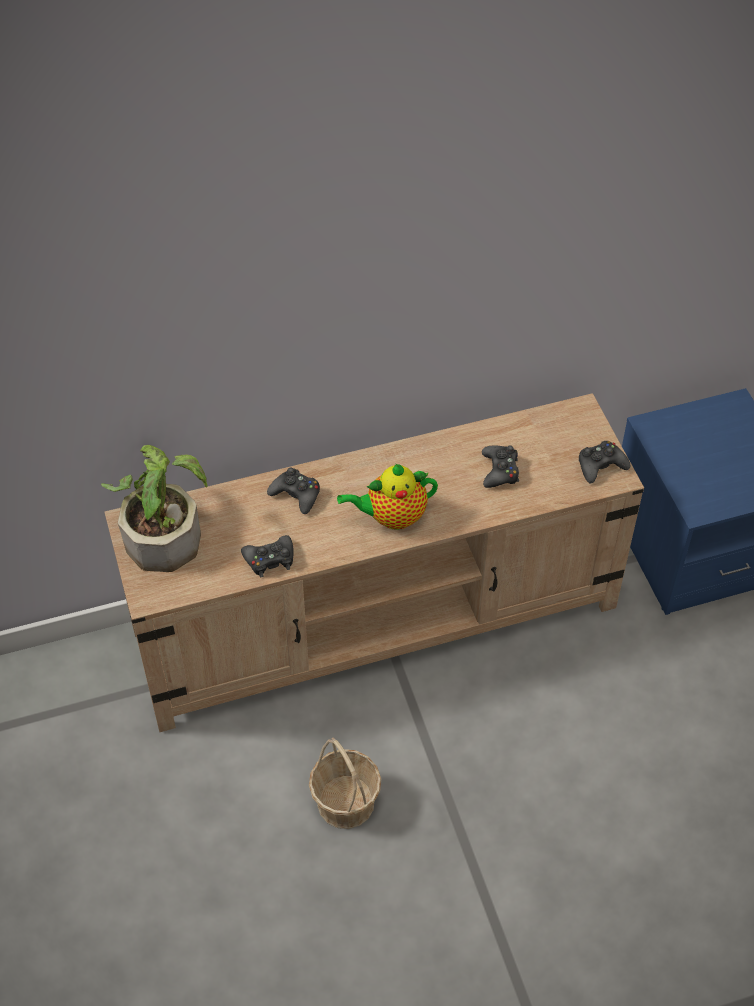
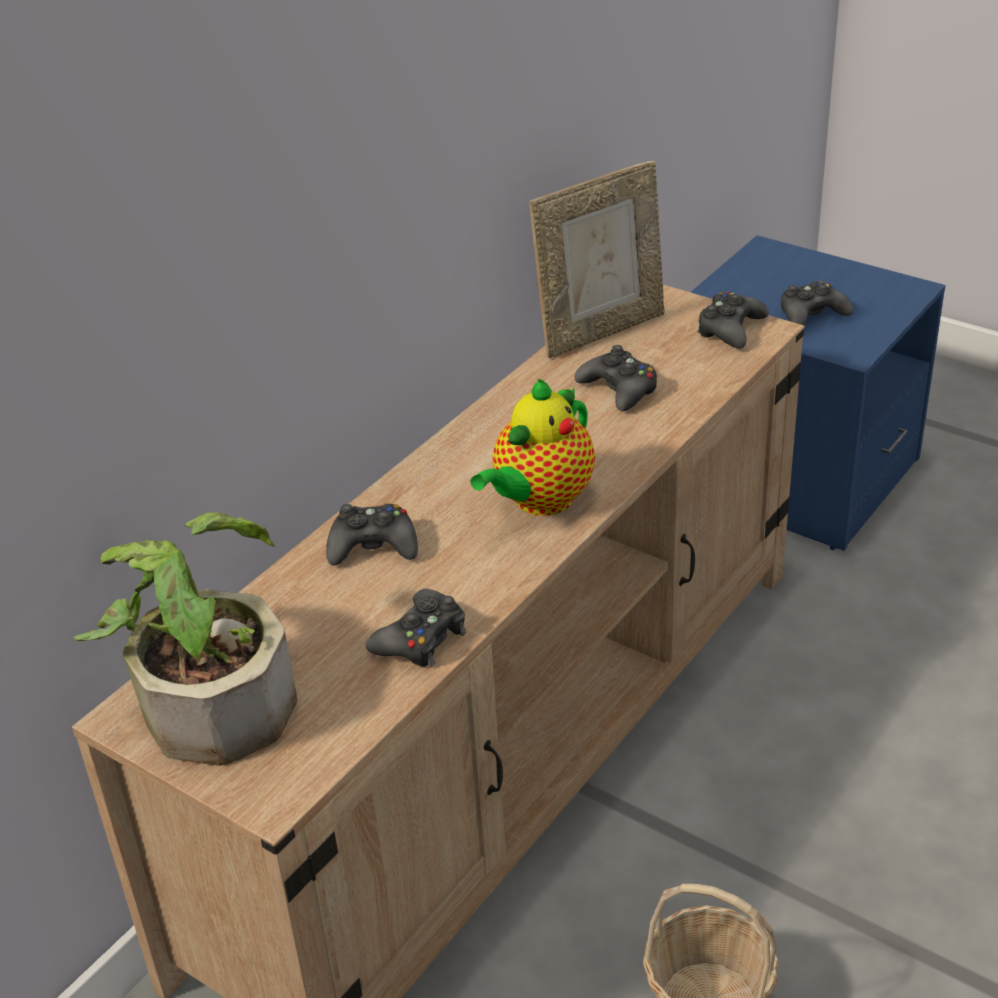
camera: 35 degrees left, 15 degrees down
(532, 425) = (601, 331): none -> picture frame
(707, 469) = (812, 314): none -> black game controller

